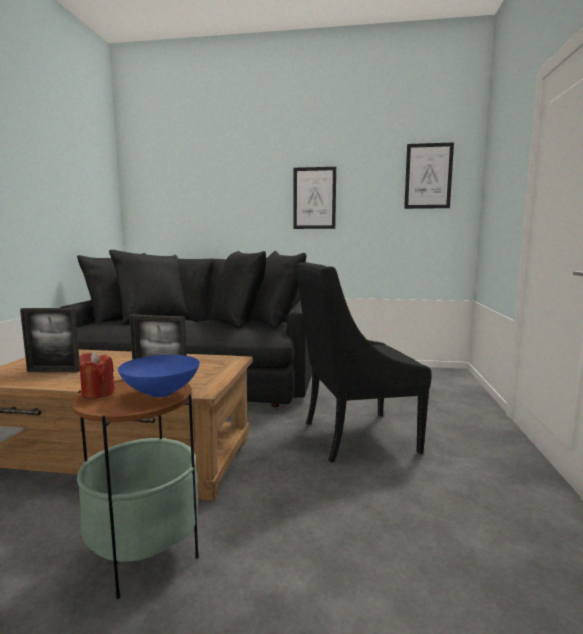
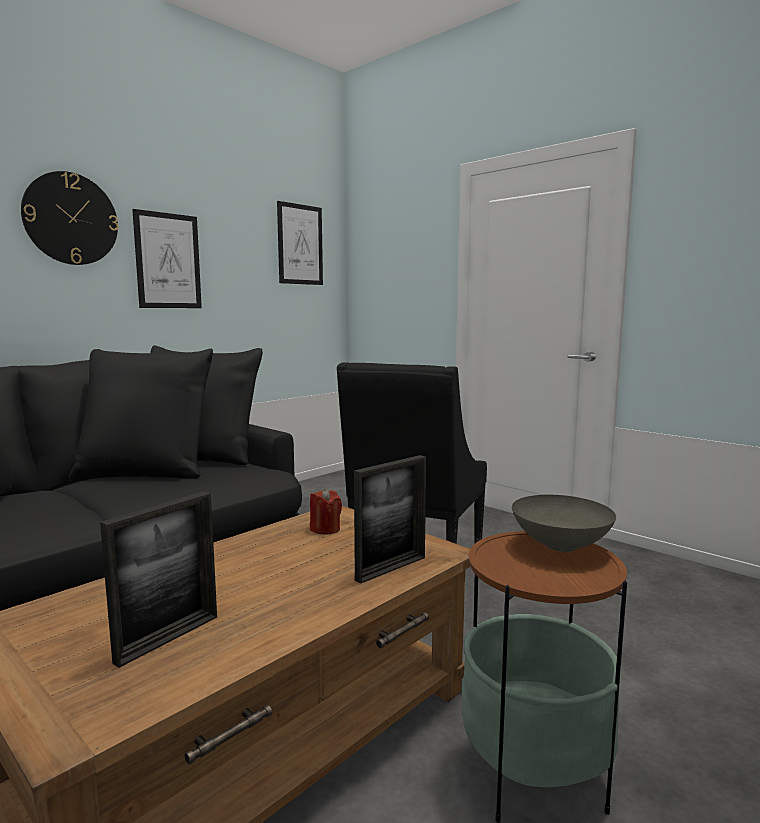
camera: 55 degrees left, 0 degrees up
(98, 393) = (534, 576): red candle -> red candle (325, 529)
(161, 392) = (559, 545): blue bowl -> grey bowl
(258, 179) = (71, 219): none -> wall clock

